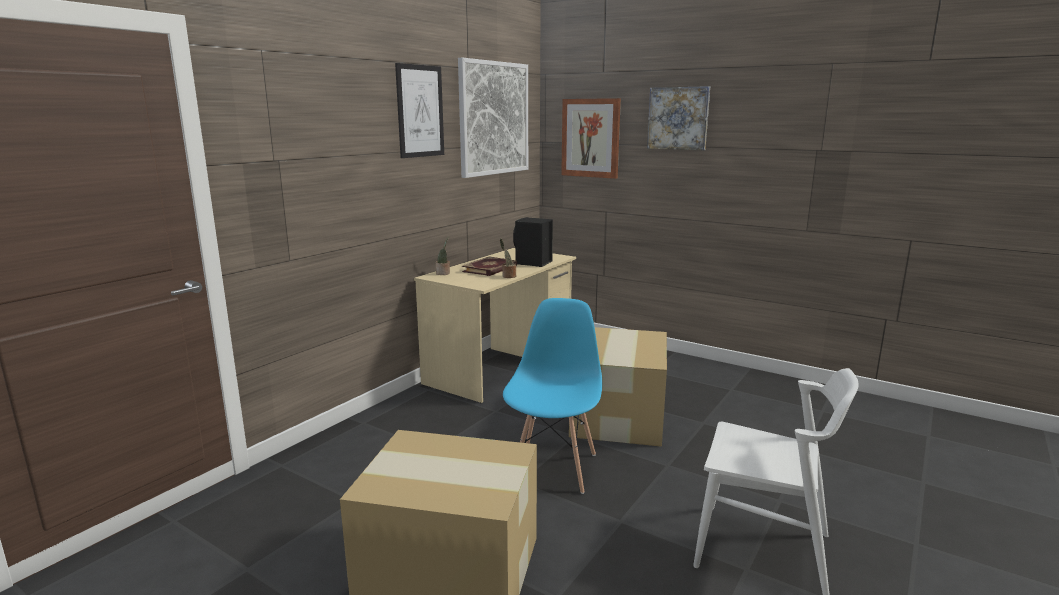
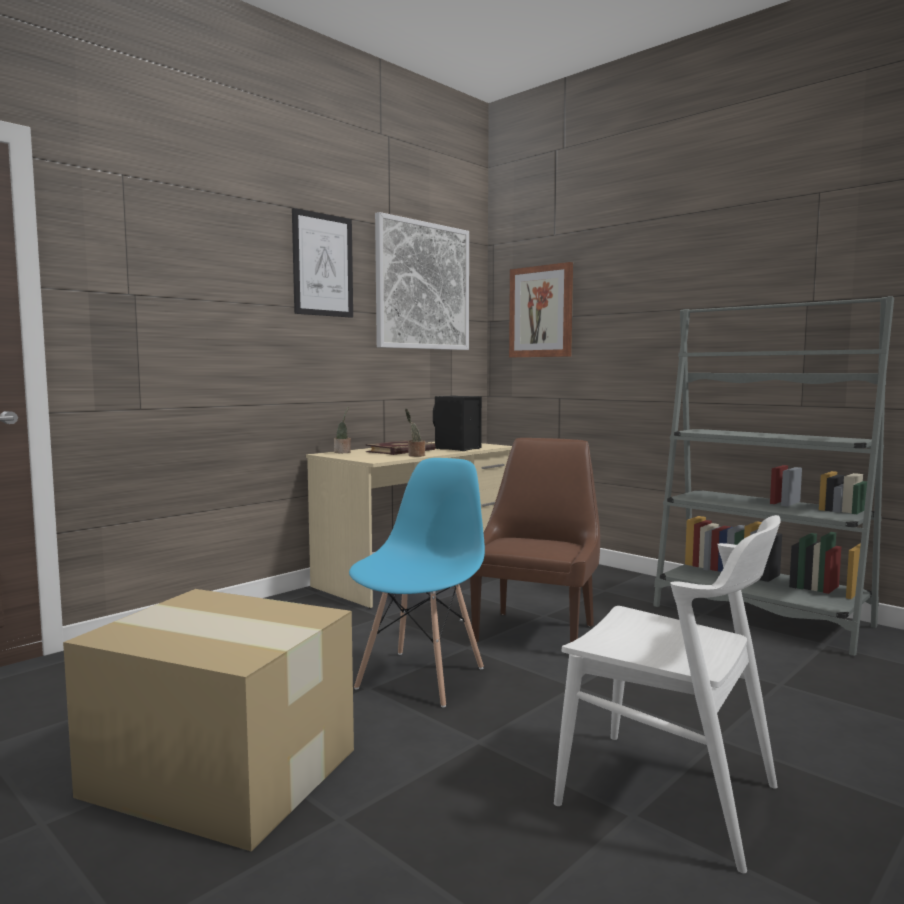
camera: 10 degrees right, 10 degrees down
(619, 416) = (536, 631): cardboard box -> brown chair
(678, 118) = (638, 278): picture -> none
(772, 388) = (761, 616): none -> grey bookcase

